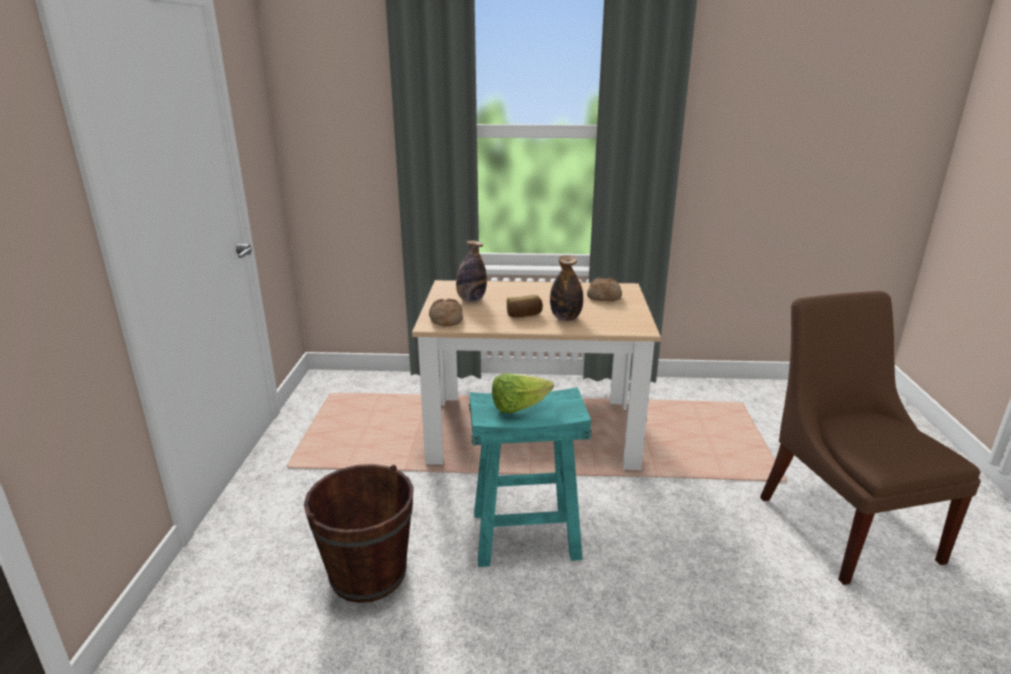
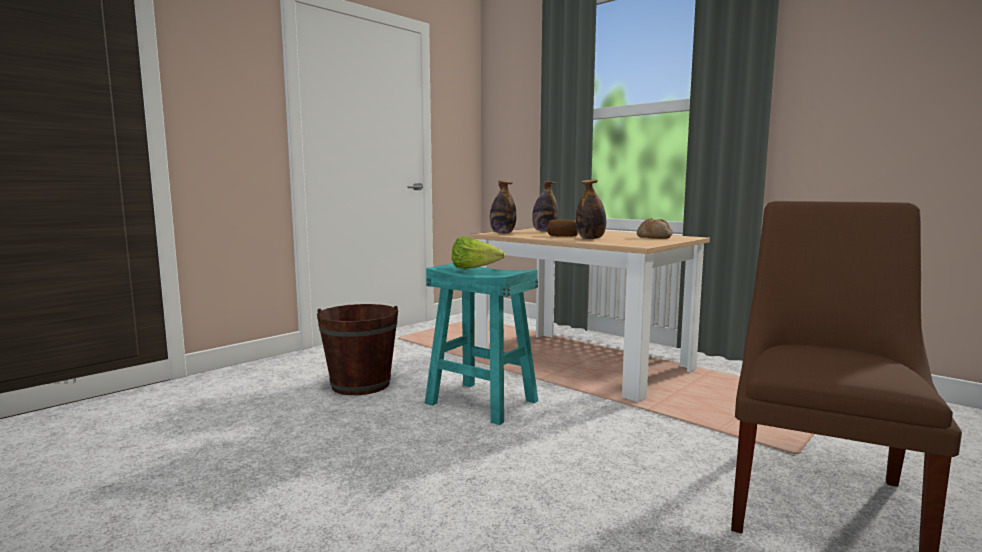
camera: 40 degrees right, 15 degrees down
(445, 320) = (502, 233): bread -> bottle

